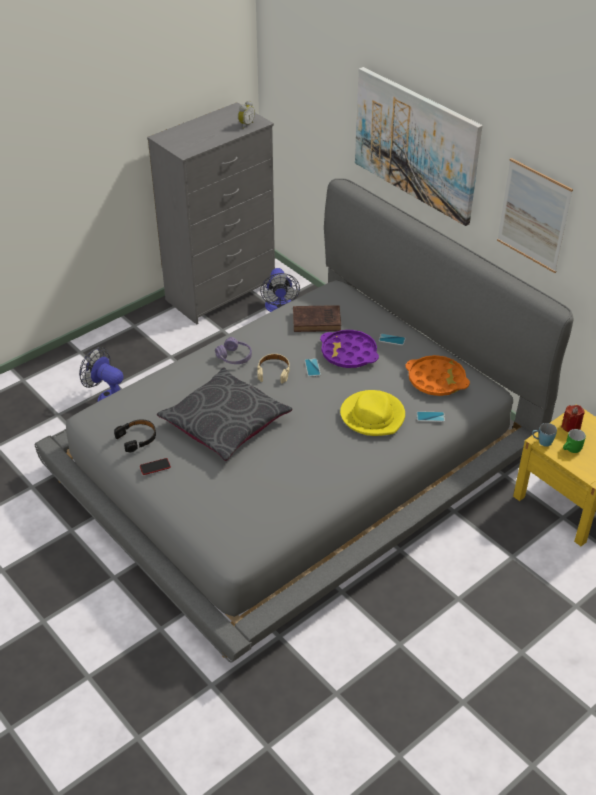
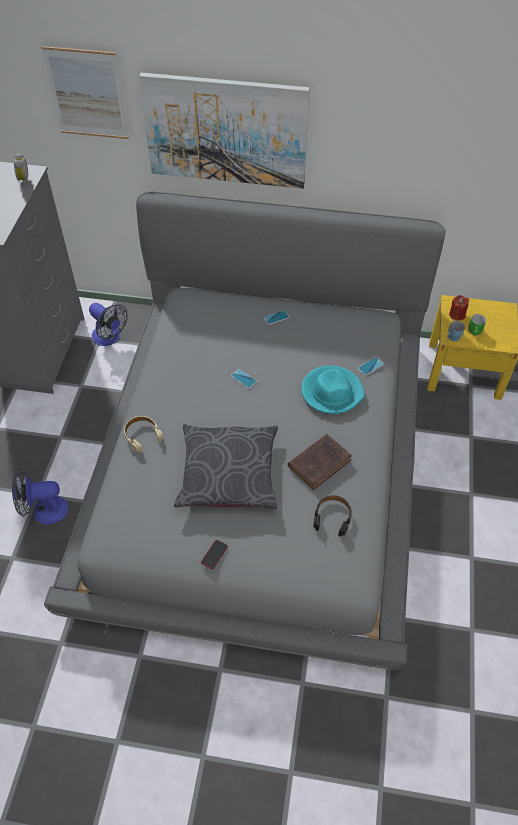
camera: 40 degrees left, 10 degrees up
(137, 438) = (170, 539): black headphones -> black headphones (332, 517)
(234, 357) = (171, 408): purple headphones -> none
(273, 372) = (217, 401): beige headphones -> beige headphones (142, 435)
(318, 321) = (204, 334): brown book -> brown book (320, 462)
(349, 353) = (257, 349): purple tray -> none
(373, 416) = (331, 392): yellow hat -> turquoise hat
(436, 380) = (343, 333): orange tray -> none
(533, 215) = (379, 154): picture -> picture (87, 94)

